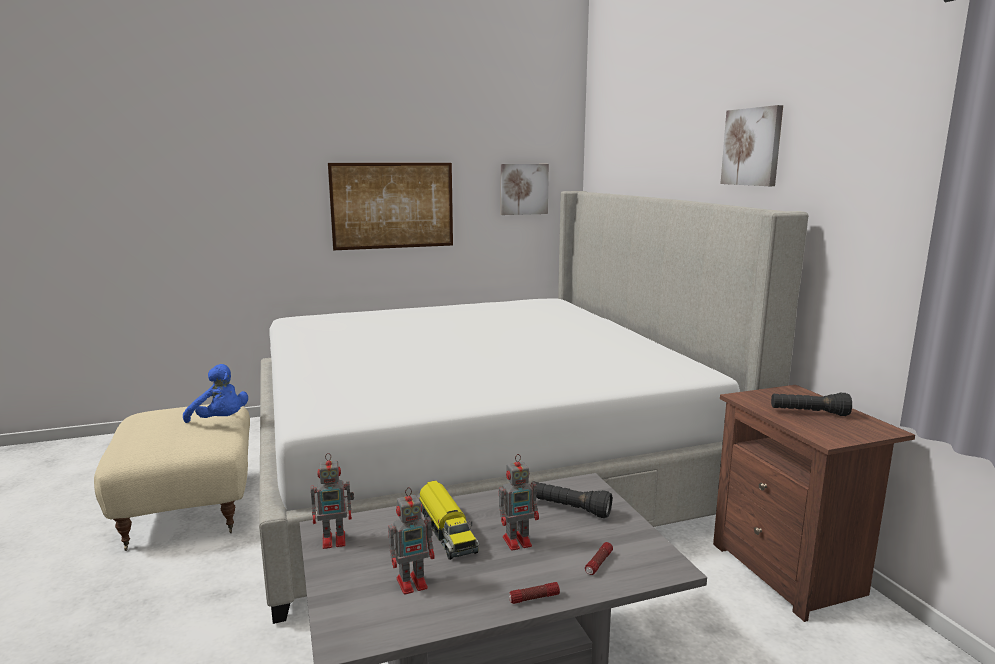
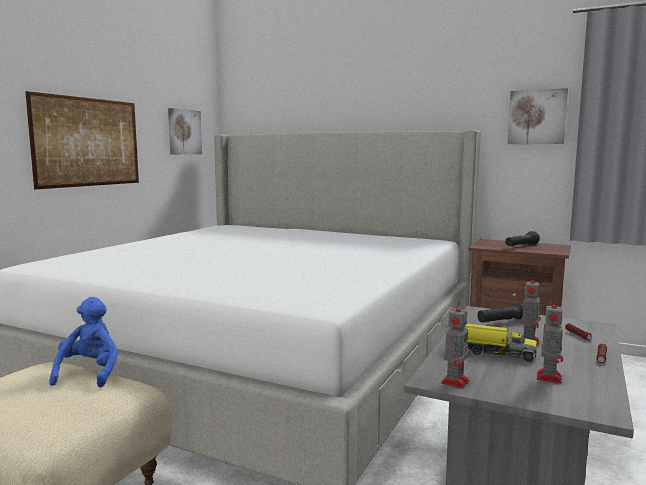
camera: 45 degrees left, 5 degrees down
(220, 421) = (90, 373): blue plush toy -> blue plush toy turned 75 degrees counterclockwise
(752, 147) = (421, 93): picture -> picture (537, 117)

